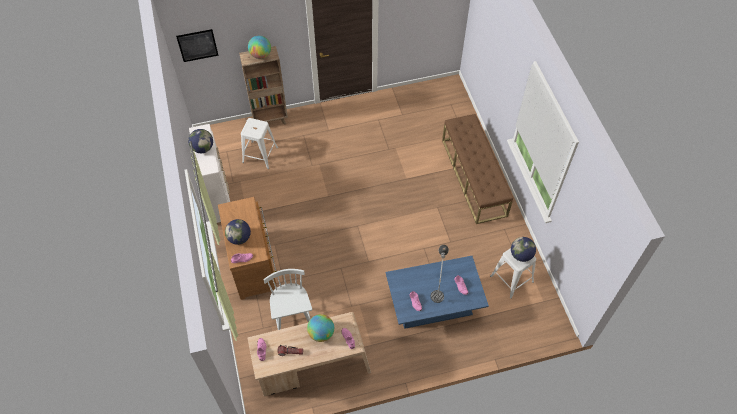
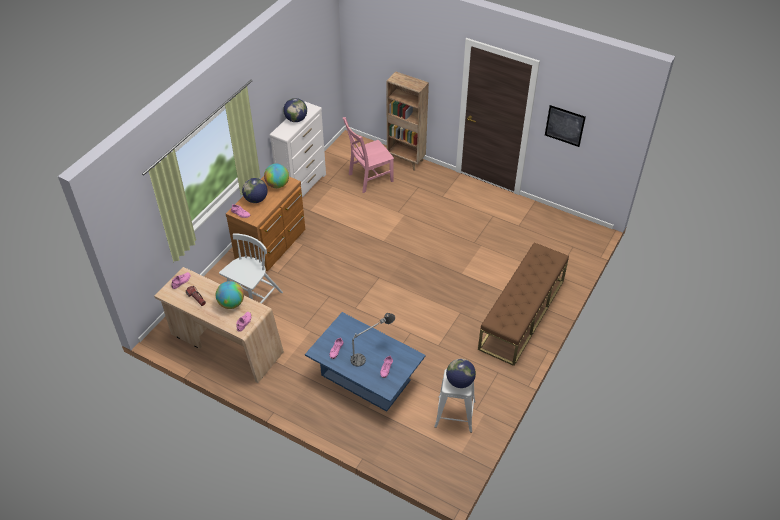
camera: 45 degrees right, 10 degrees down
(197, 45) = (363, 44): picture -> picture (564, 125)
(260, 55) = (409, 82): globe -> globe (277, 185)
(260, 155) = (369, 178): white stool -> pink chair

